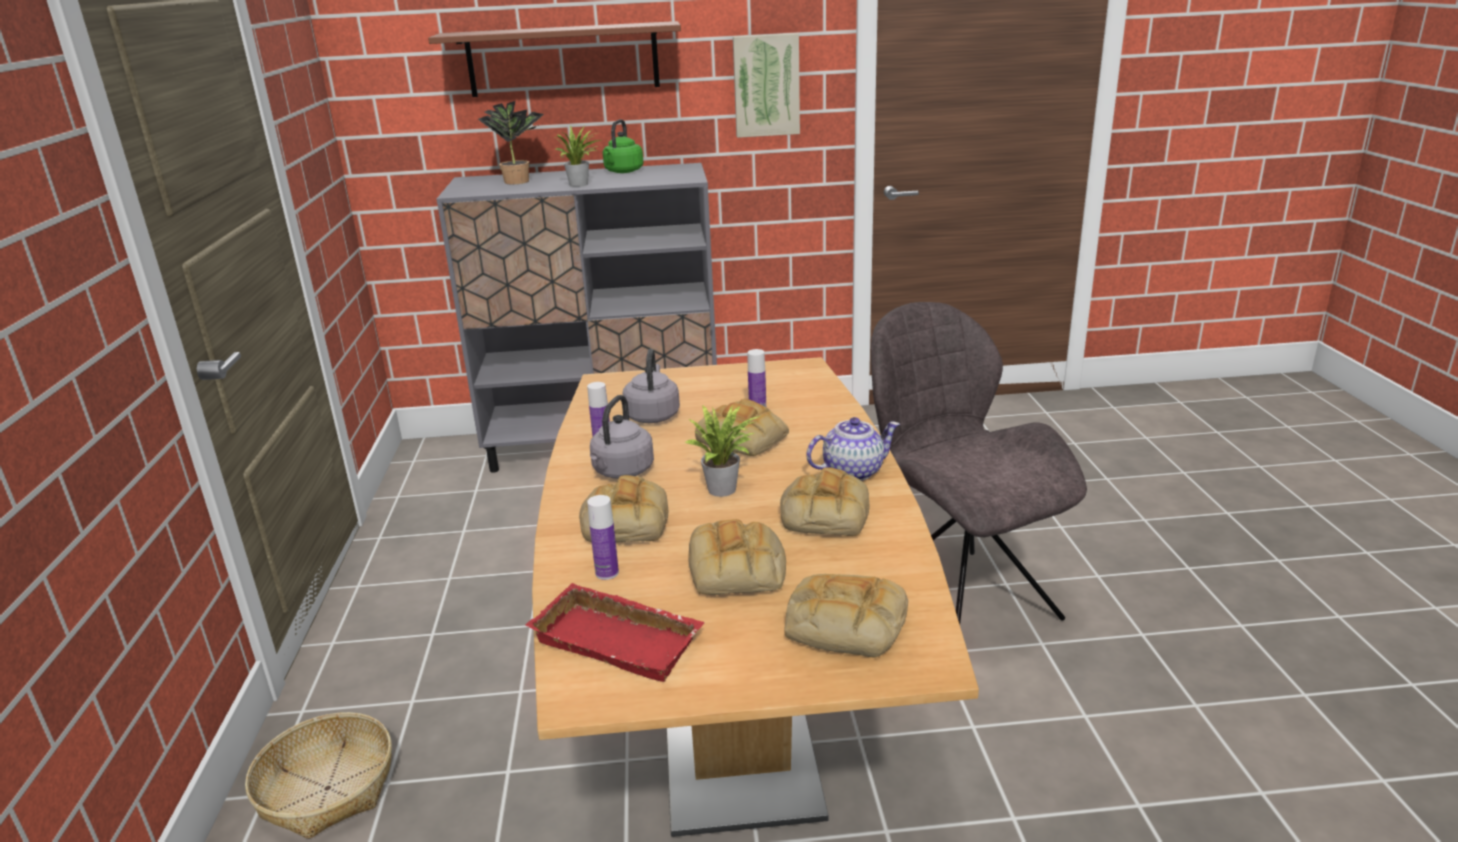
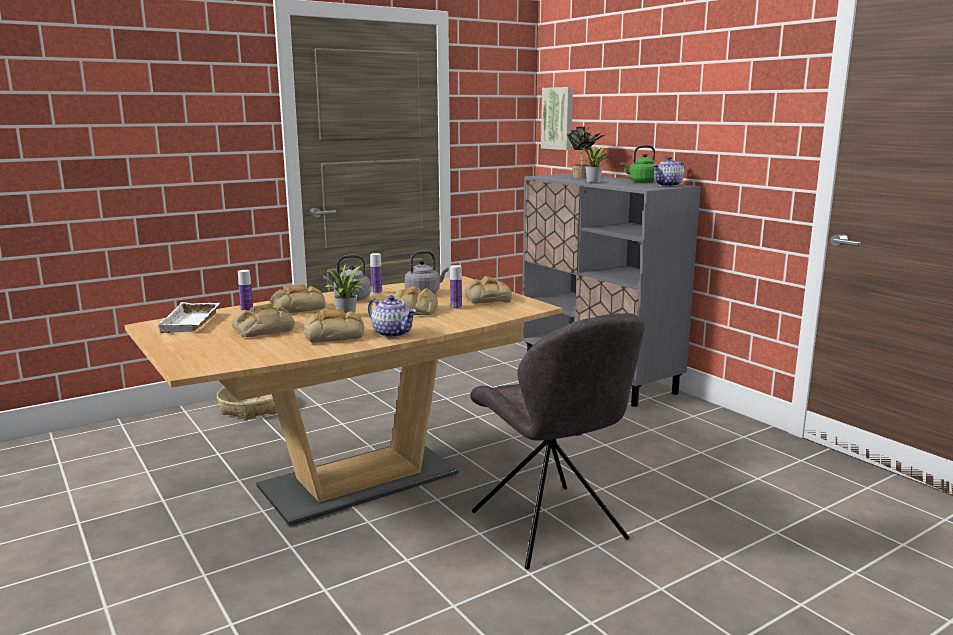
camera: 60 degrees right, 10 degrees down
(563, 59) = (636, 103): brown shelf -> none
(621, 639) = (192, 323): red tray -> white tray
(675, 169) = (668, 185): none -> teapot
(766, 85) = (753, 131): picture -> picture (558, 118)
(843, 625) = (219, 352): bread -> bread (487, 298)
(958, 600) = (551, 529): grey chair -> grey chair turned 120 degrees clockwise

